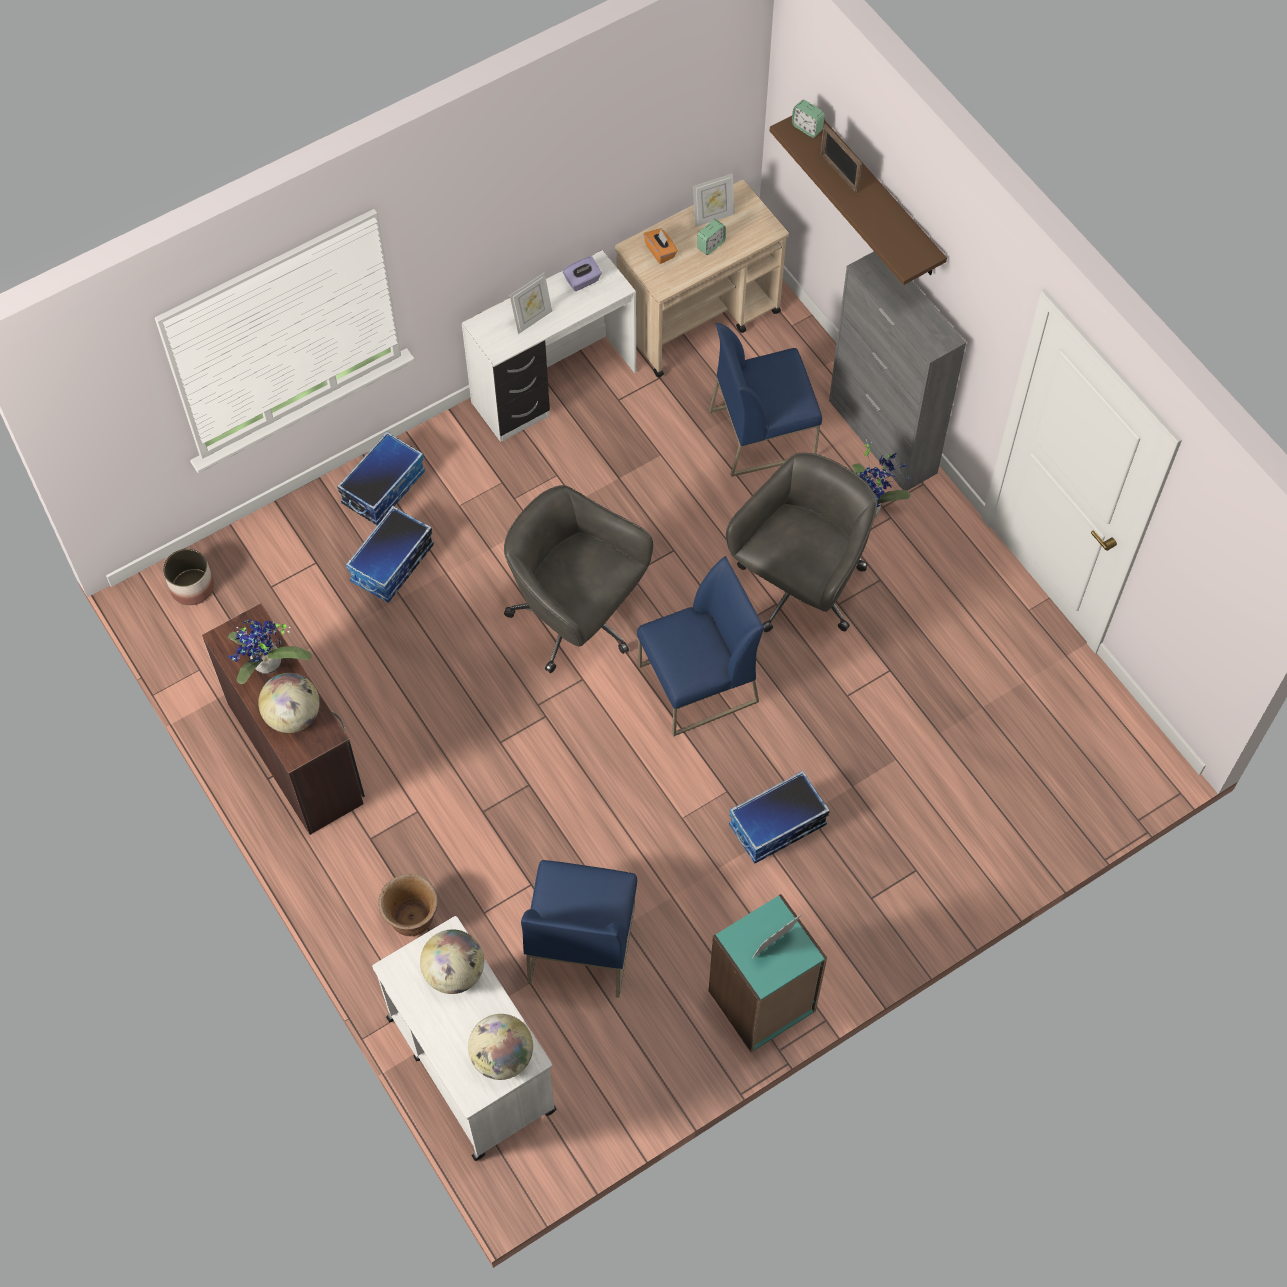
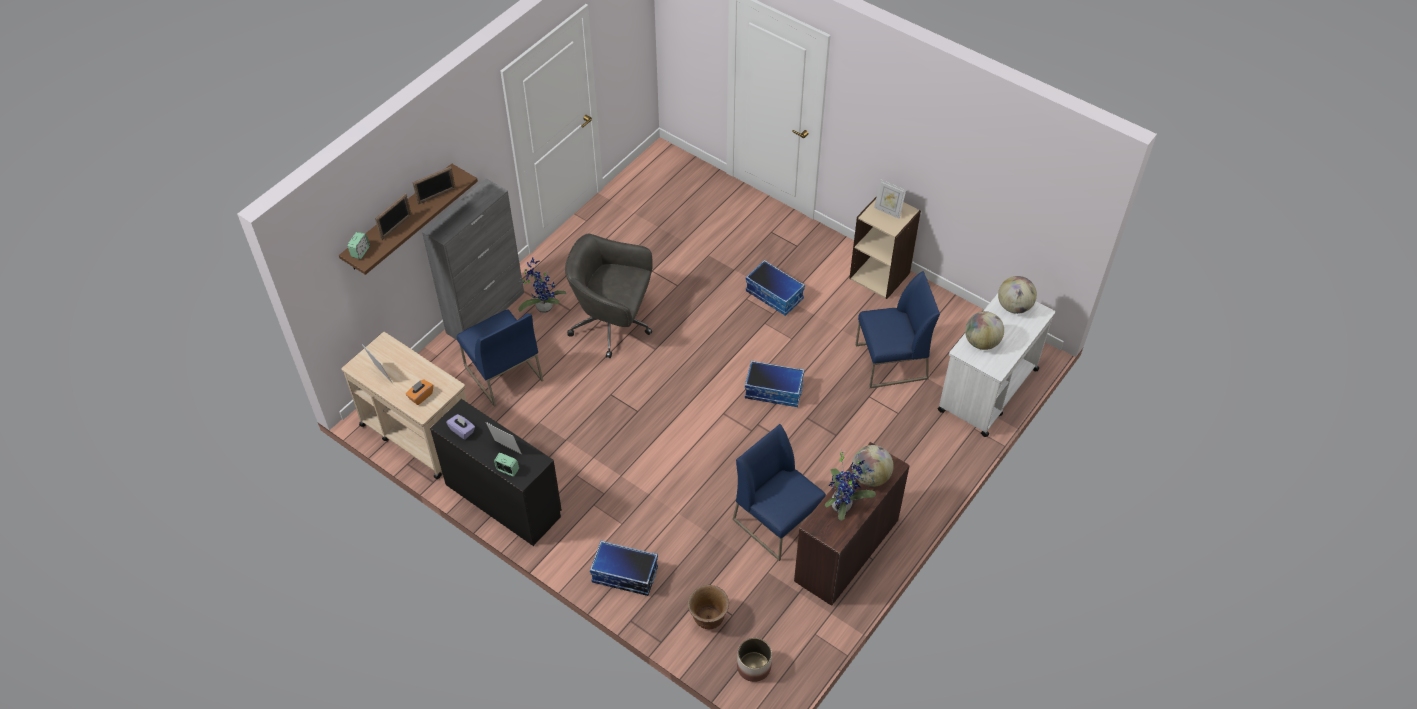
camera: 110 degrees left, 10 degrees down
(393, 564) = (684, 546): storage box -> storage box (774, 390)
(412, 919) = (921, 447): brown planter -> brown planter (708, 619)
(555, 388) = (504, 499): white desk -> black desk
(577, 619) = (682, 429): grey office chair -> none
(697, 685) = (701, 355): blue chair -> blue chair (778, 522)
(710, 245) = (406, 370): alarm clock -> alarm clock (507, 470)
(762, 1002) = (880, 275): turquoise bookcase -> beige bookcase
(883, 227) = (436, 196): none -> picture frame

